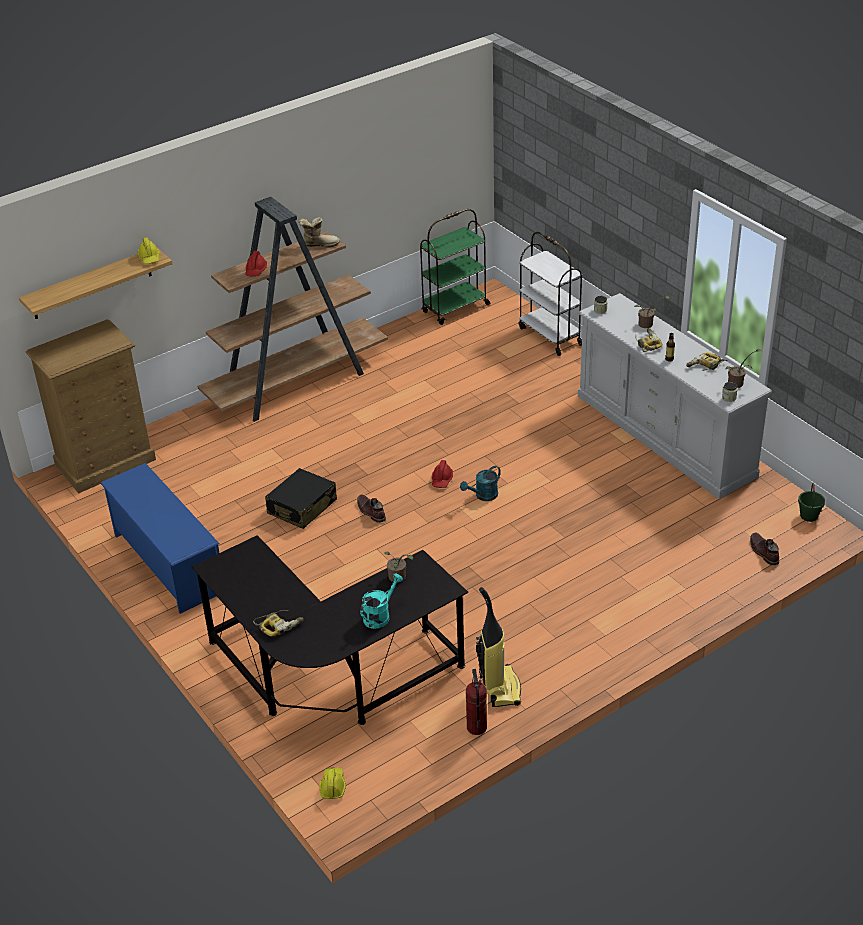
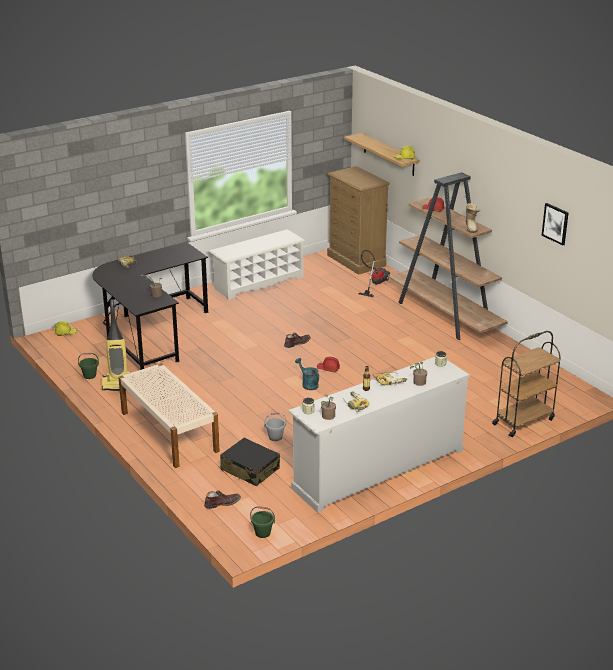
camera: 90 degrees right, 10 degrees down
(168, 563) = (258, 283): blue shoe rack -> white shoe rack
(191, 443) = (374, 284): none -> vacuum cleaner
(302, 507) = (304, 320): black suitcase -> black suitcase (250, 469)
(380, 615) = (124, 290): turquoise watering can -> none
(392, 162) = (555, 223): none -> picture
(454, 309) = (558, 378): green cart -> none
(476, 727) = (90, 375): fire extinguisher -> green bucket
(550, 336) = (524, 422): white cart -> brown cart
(615, 518) = (275, 437): none -> grey bucket
(620, 616) = (168, 432): none -> beige bench

